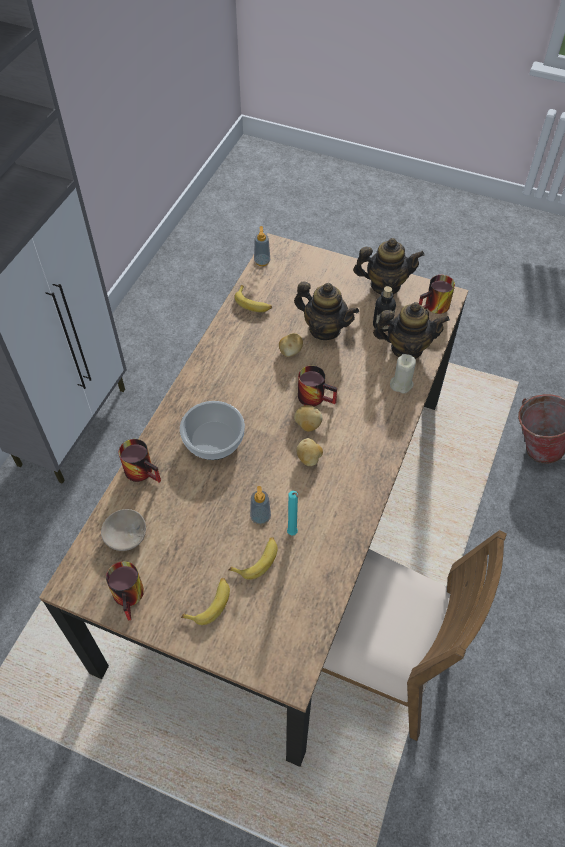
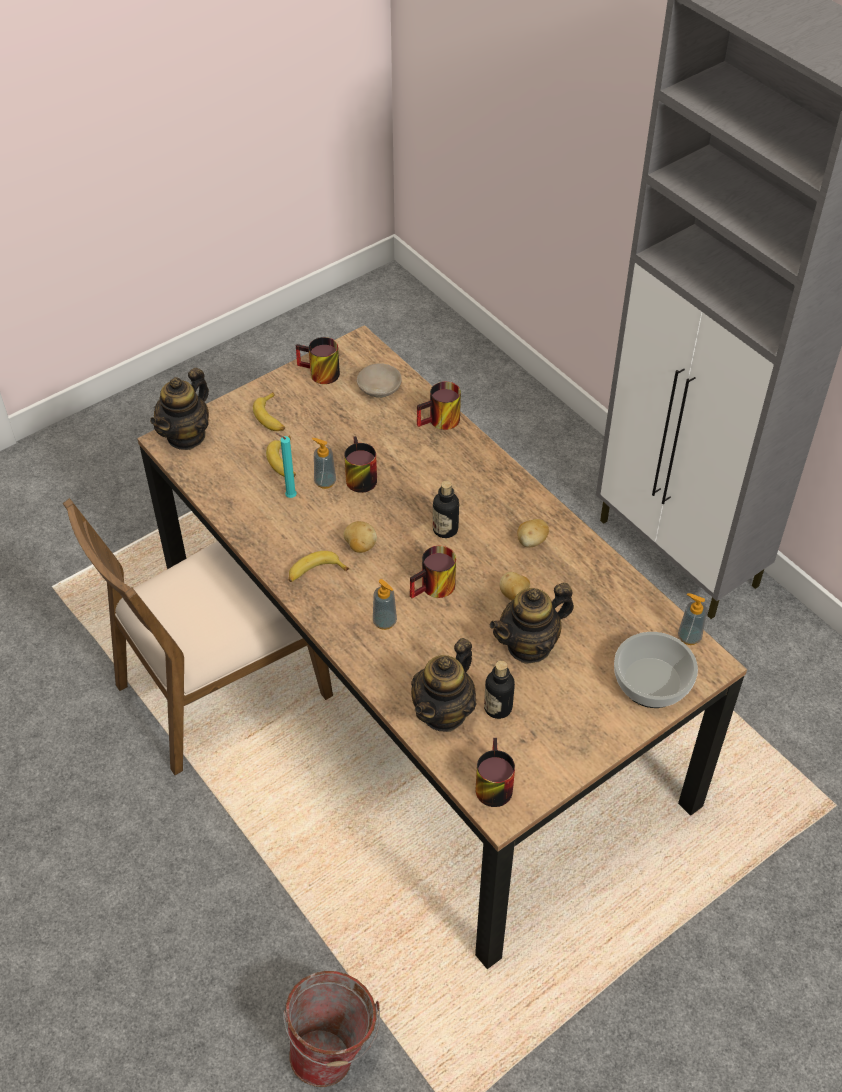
camera: 120 degrees right, 5 degrees down
(213, 440) = (438, 483): bowl -> bowl (651, 681)
(241, 497) = (357, 477): none -> mug
(253, 303) = (617, 595): banana -> banana (315, 572)
(257, 415) = (445, 529): none -> bottle
(307, 425) = (402, 564): potato -> potato (531, 541)
(364, 410) = (385, 622): none -> soap dispenser
(385, 285) = (566, 750): teapot -> teapot (186, 435)
(401, 384) = (396, 676): beige candle -> none

